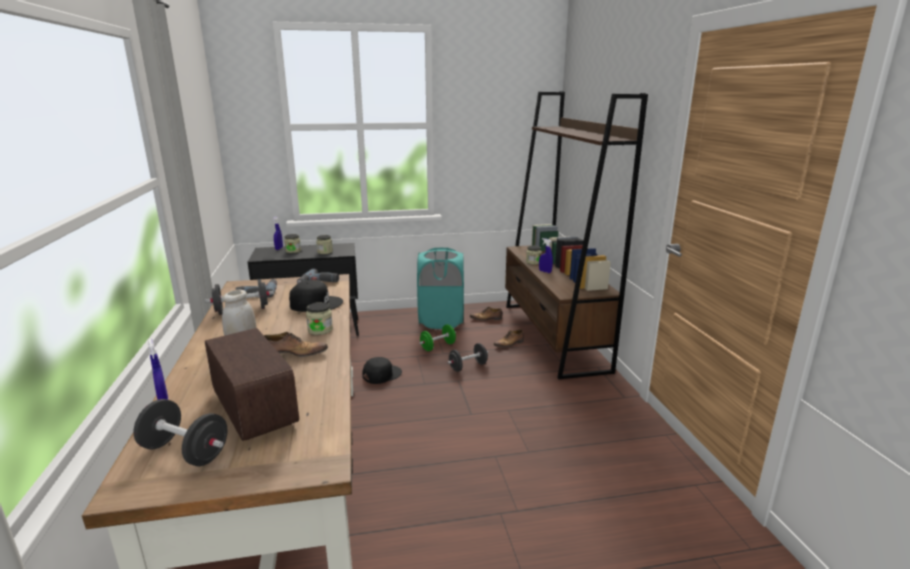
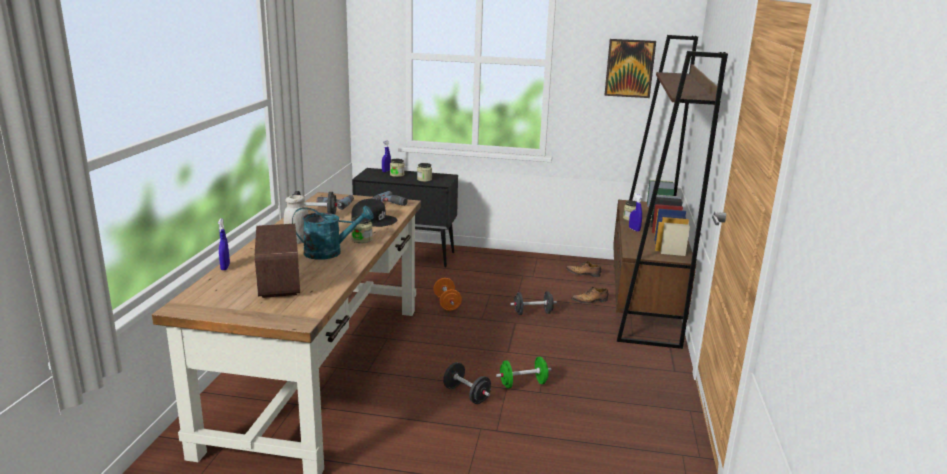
camera: 20 degrees right, 0 degrees up
(185, 452) = (222, 296): black dumbbell -> black dumbbell (466, 394)
(294, 353) = (330, 252): shoe -> turquoise watering can
(381, 374) = (447, 303): black cap -> orange dumbbell
(438, 346) = (515, 290): green dumbbell -> green dumbbell (523, 384)
(441, 320) = (535, 267): turquoise laundry basket -> none
(504, 125) = (629, 68): none -> picture

